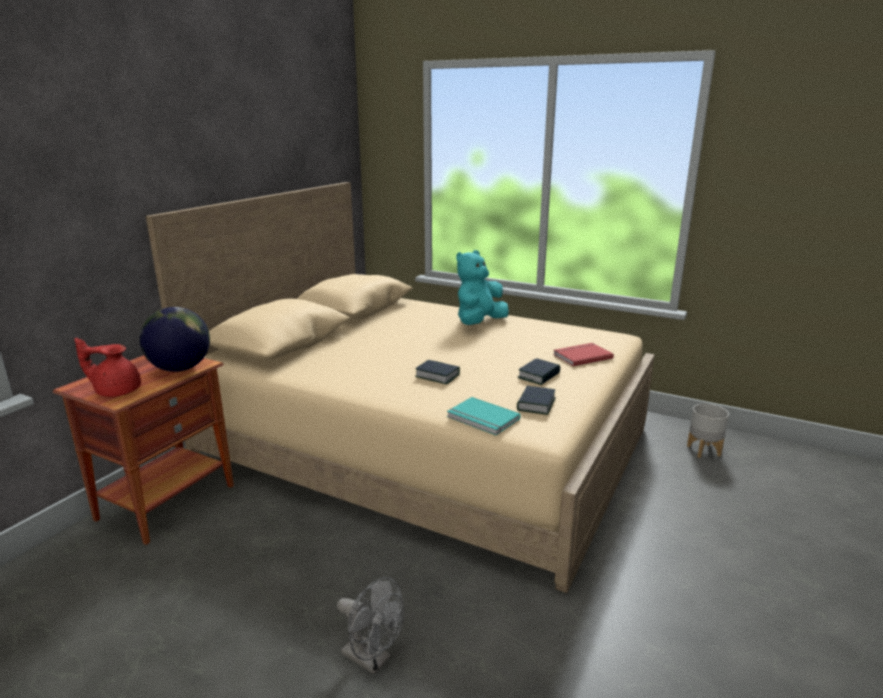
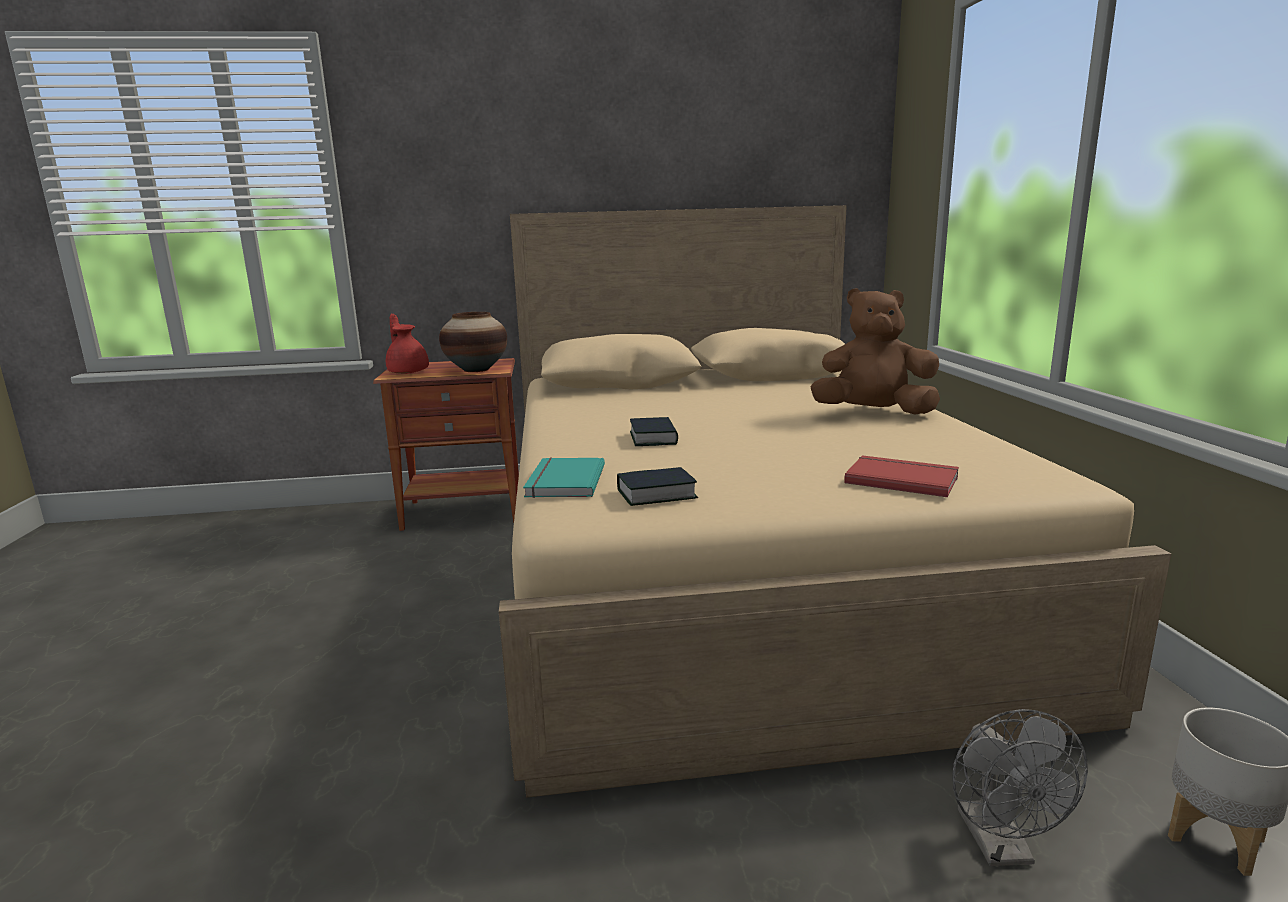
camera: 55 degrees right, 5 degrees down
(180, 368) = (476, 370): globe -> vase
(372, 659) = (307, 695): grey fan -> grey fan (1001, 847)
(479, 323) = (873, 413): turquoise plush toy -> brown plush toy
(539, 376) = (761, 475): book -> none

